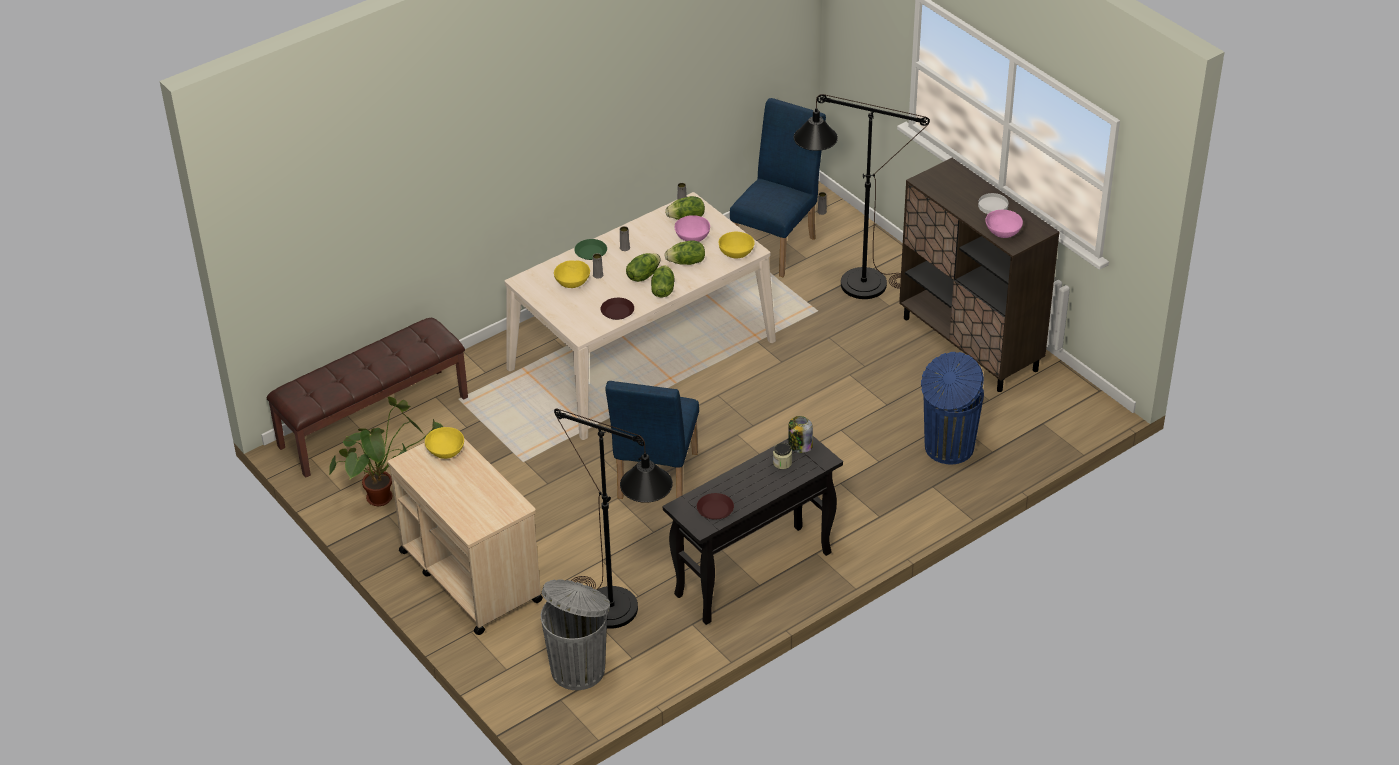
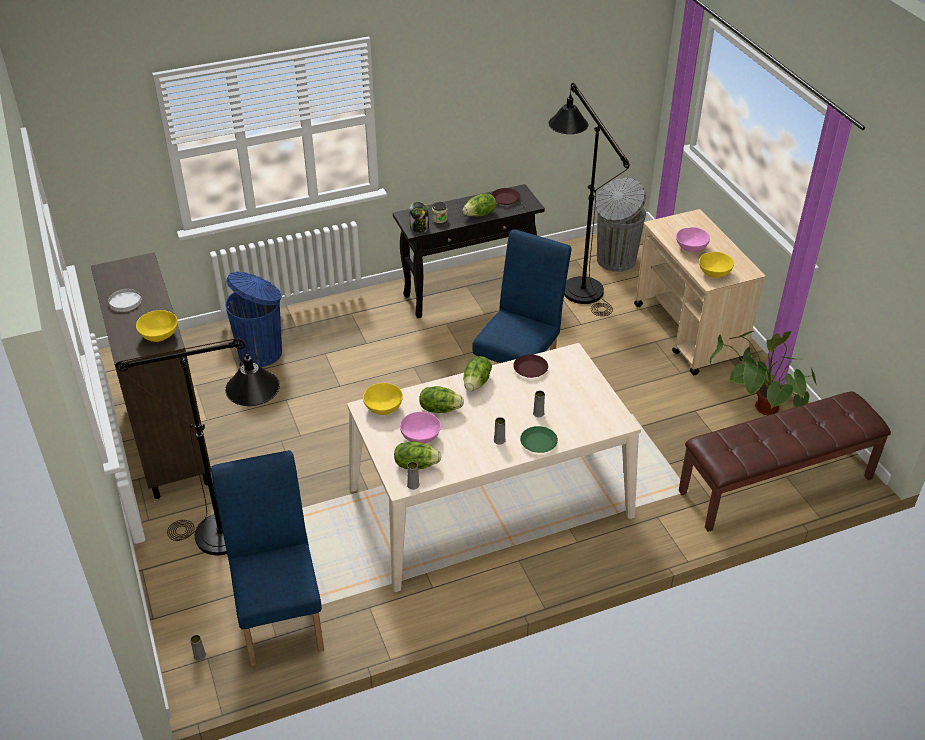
camera: 165 degrees left, 0 degrees up
(572, 283) = (568, 410): yellow bowl -> yellow bowl (159, 335)
(643, 275) = (491, 403): lettuce -> lettuce (480, 214)
(778, 245) = (280, 614): blue chair -> blue chair turned 120 degrees clockwise
(1003, 232) = (142, 273): pink bowl -> pink bowl (691, 248)

